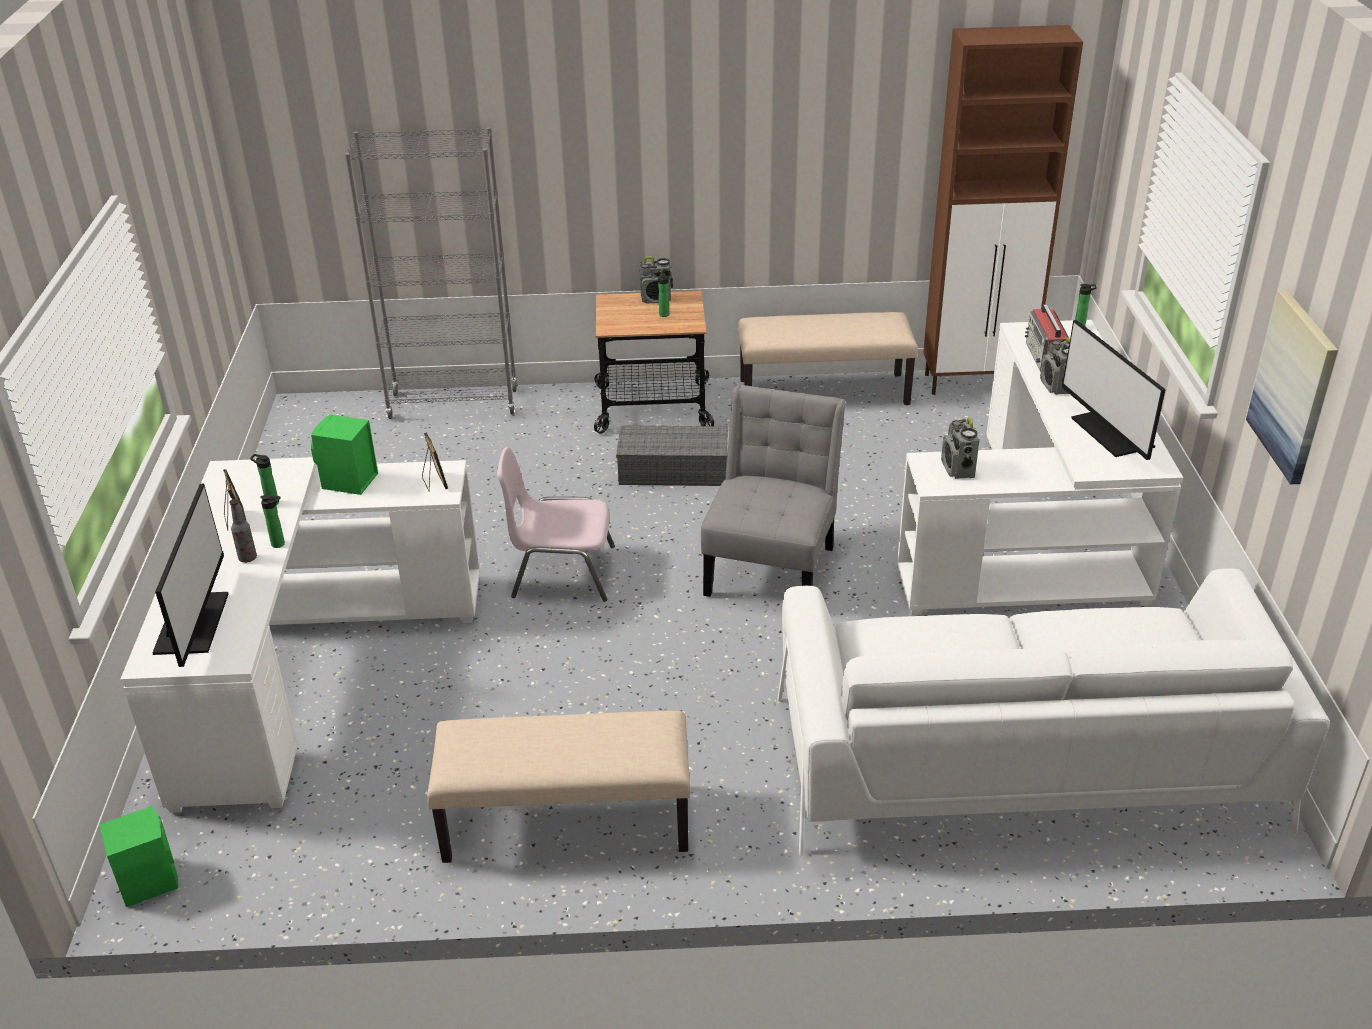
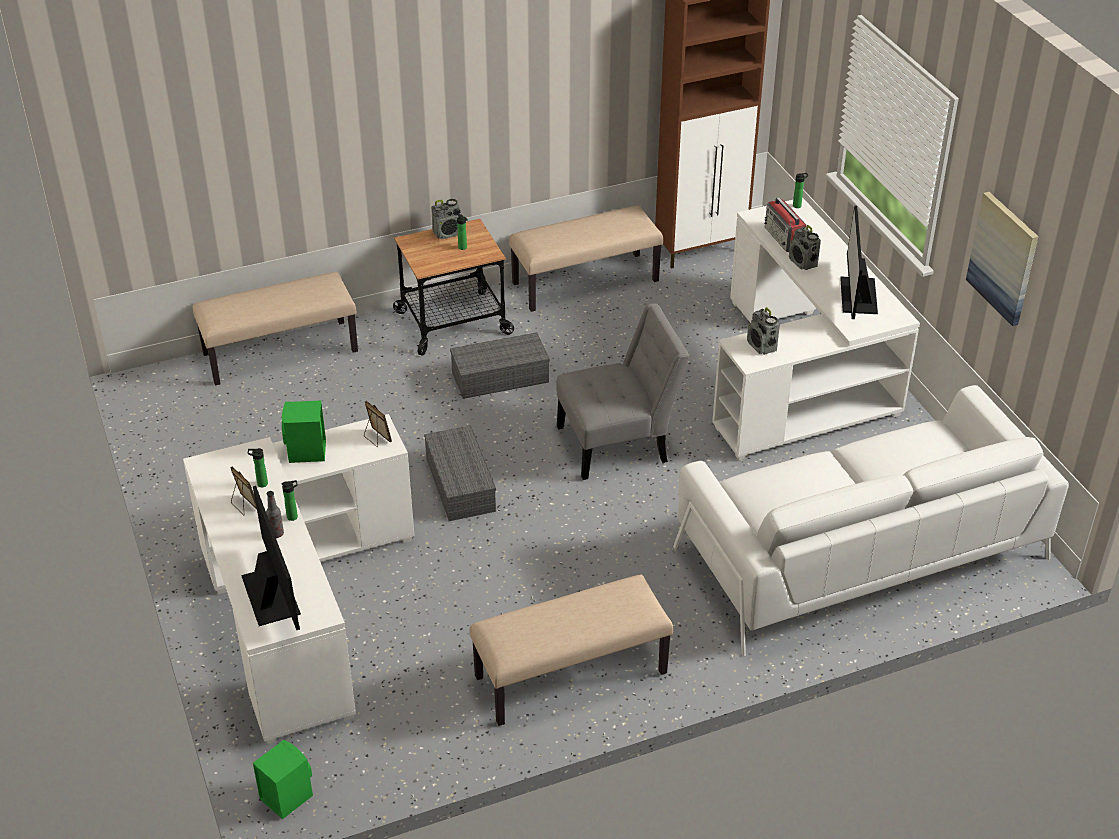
camera: 20 degrees left, 5 degrees up
(454, 404) = (280, 352): grey bookcase -> beige bench
(561, 572) = (459, 483): pink chair -> grey storage box
(772, 566) = (618, 443): grey chair -> grey chair turned 75 degrees clockwise
(1111, 433) = (857, 295): monitor -> monitor turned 45 degrees clockwise

